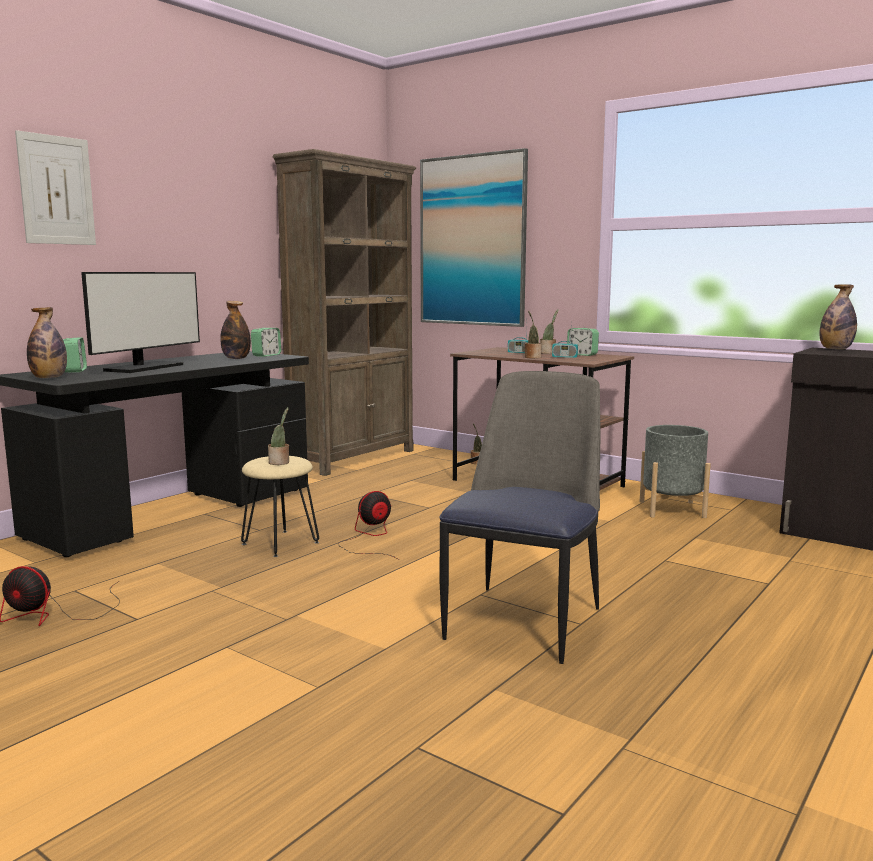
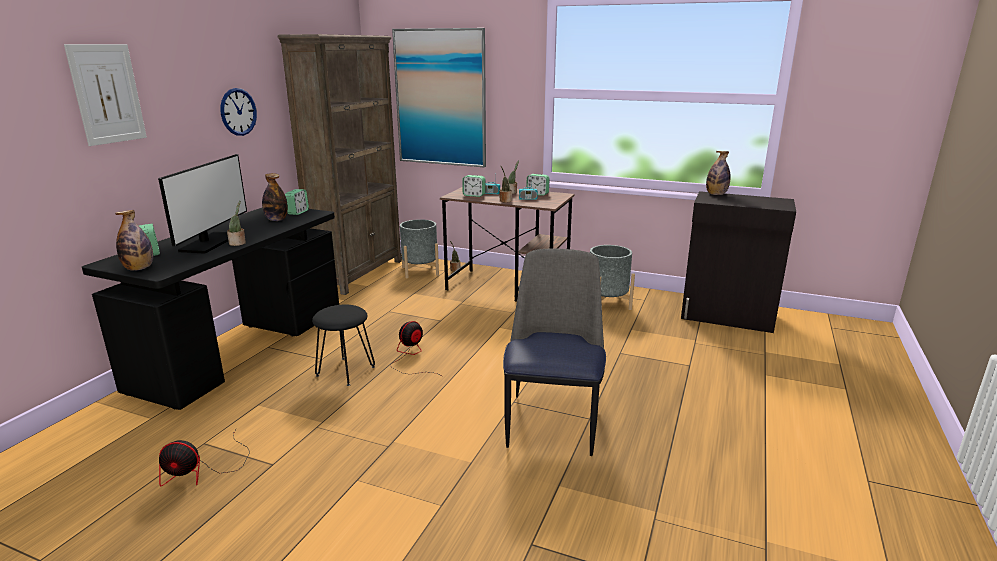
camera: 15 degrees left, 10 degrees up
(214, 235) = (238, 112): none -> wall clock
(280, 463) = (344, 315): potted plant -> potted plant (238, 243)
(280, 543) = (346, 371): beige stool -> black stool
(431, 461) = (420, 271): none -> grey planter
(496, 353) = (474, 195): none -> alarm clock

